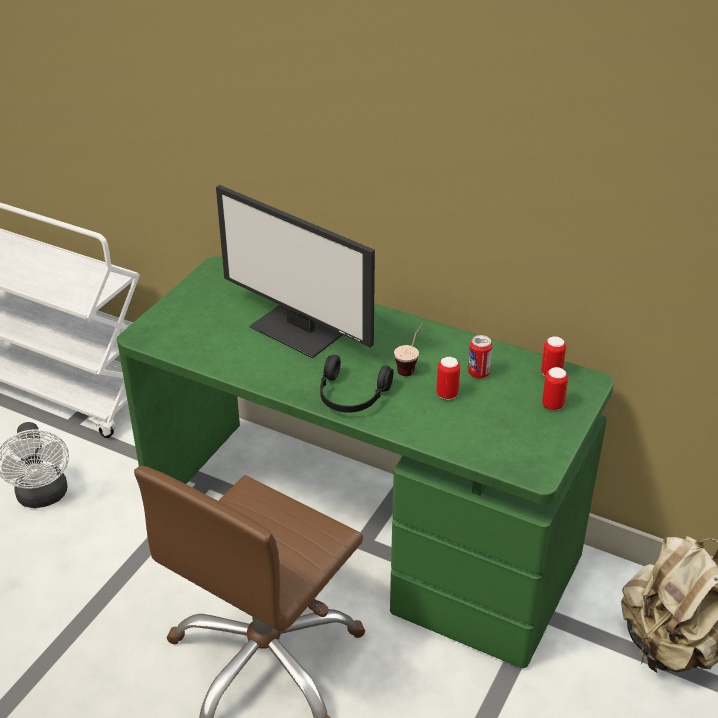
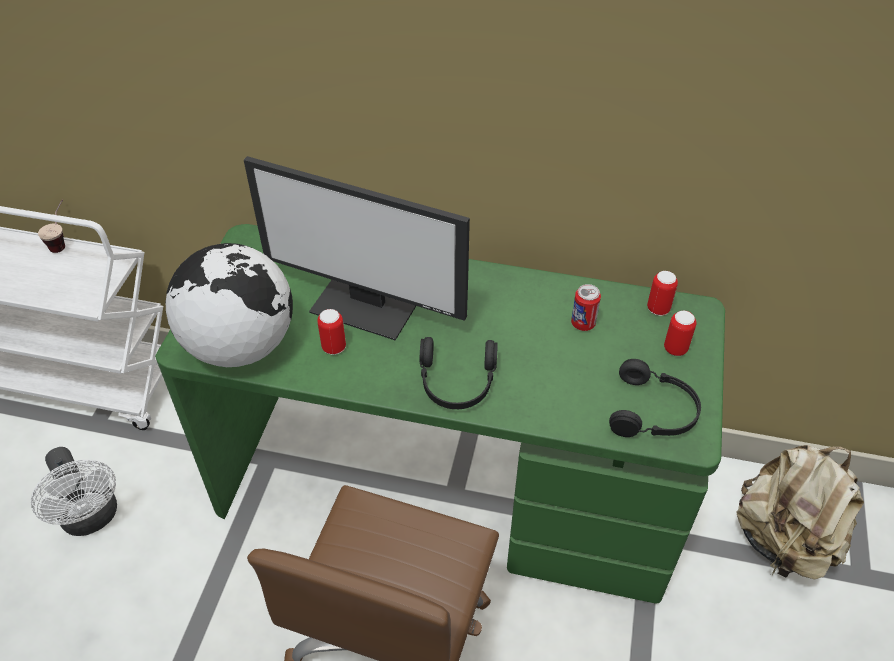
camera: 15 degrees left, 10 degrees up
(185, 340) = (240, 345): none -> globe
(410, 366) = (507, 329): cup -> cup (62, 241)
(447, 394) = (560, 358): can -> can (334, 347)
(511, 446) = (654, 412): none -> black headphones

